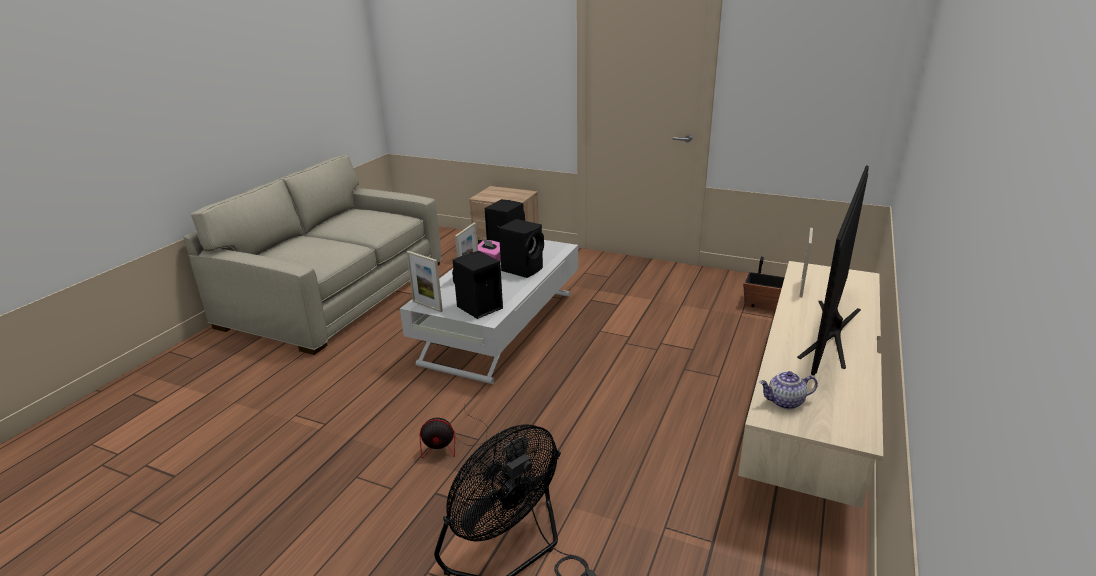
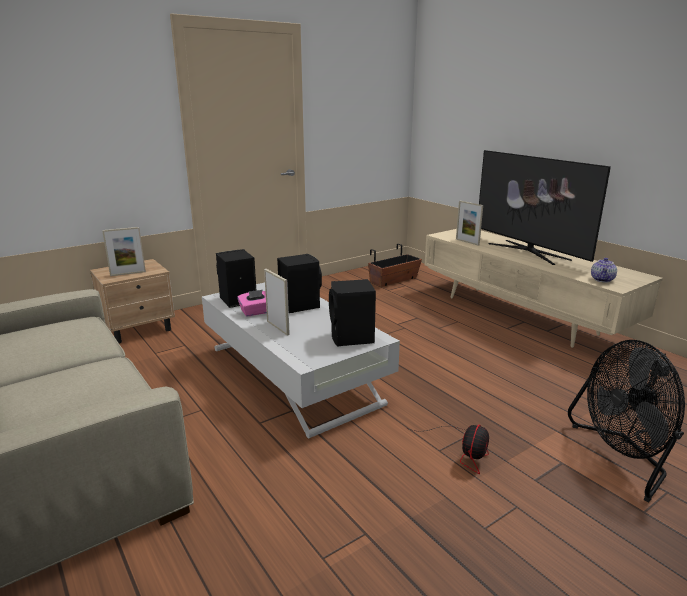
camera: 60 degrees left, 5 degrees down
(427, 306) = (316, 359): picture frame -> picture frame (128, 273)

